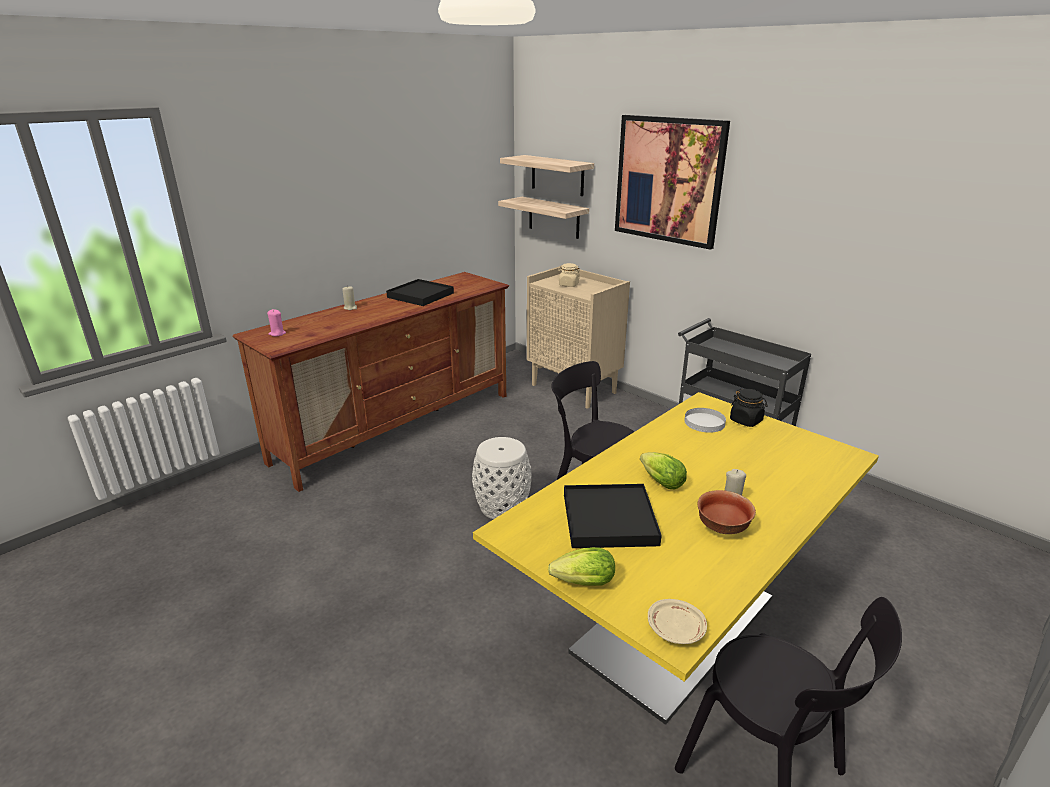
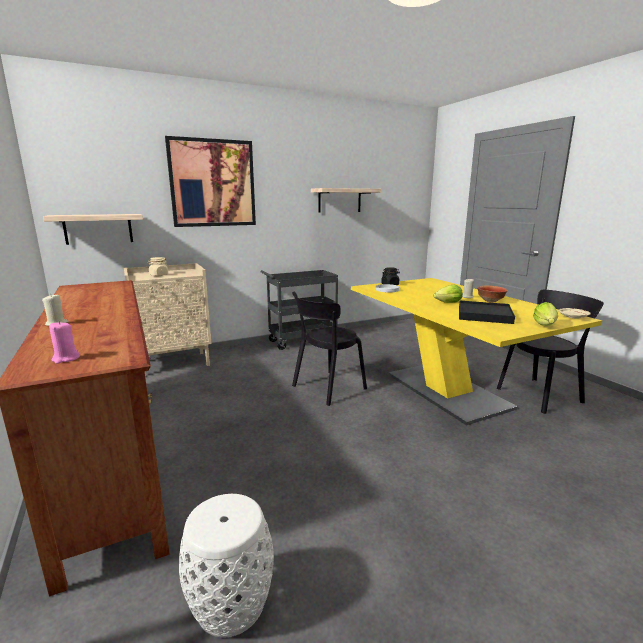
camera: 70 degrees left, 10 degrees down
(421, 295) = (90, 300): black tray -> none
(502, 507) = (306, 421): white stool -> white stool (231, 604)
(557, 175) = (96, 190): shelf -> shelf (339, 200)

